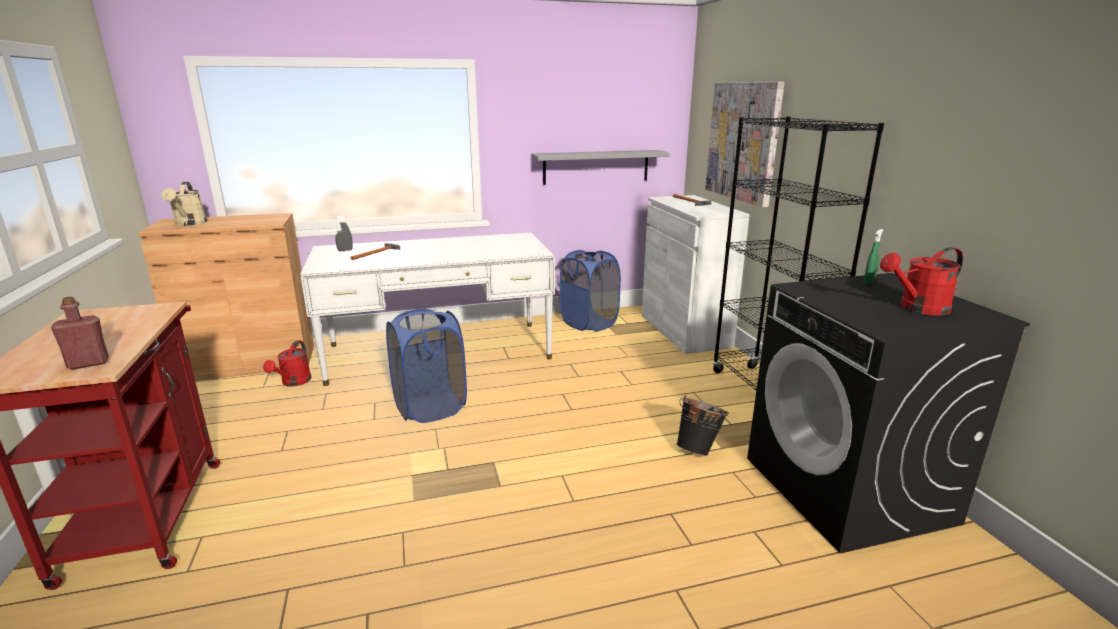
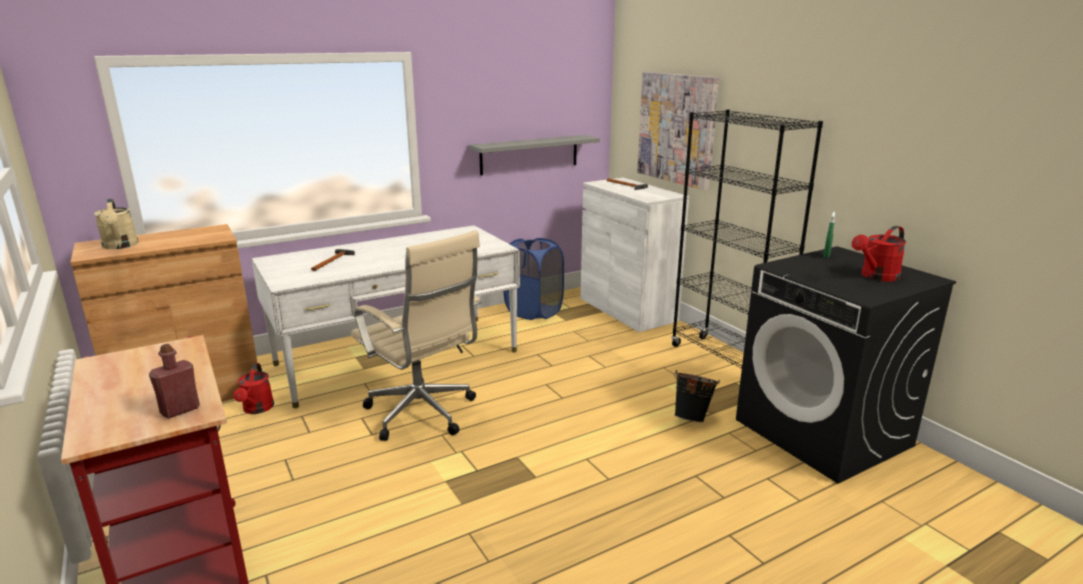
camera: 15 degrees left, 0 degrees up
(345, 250) = (294, 260): grey spray bottle -> none
(430, 407) = (423, 415): blue laundry basket -> beige office chair

